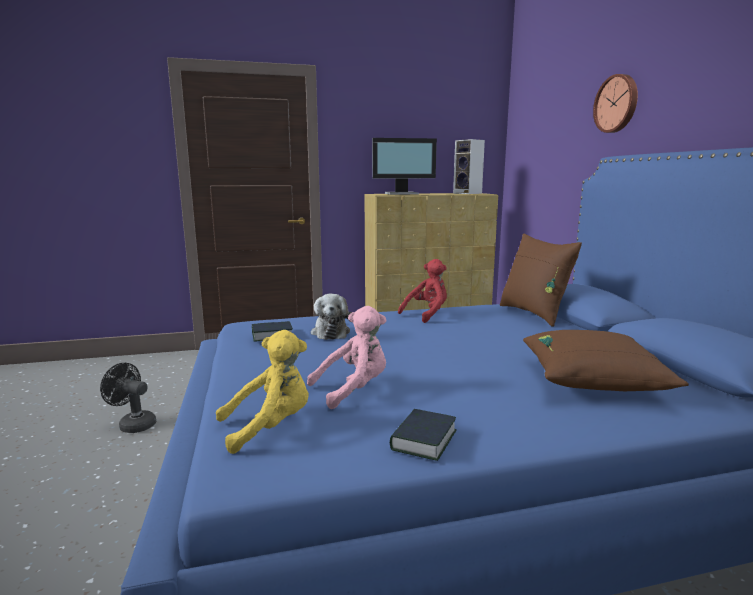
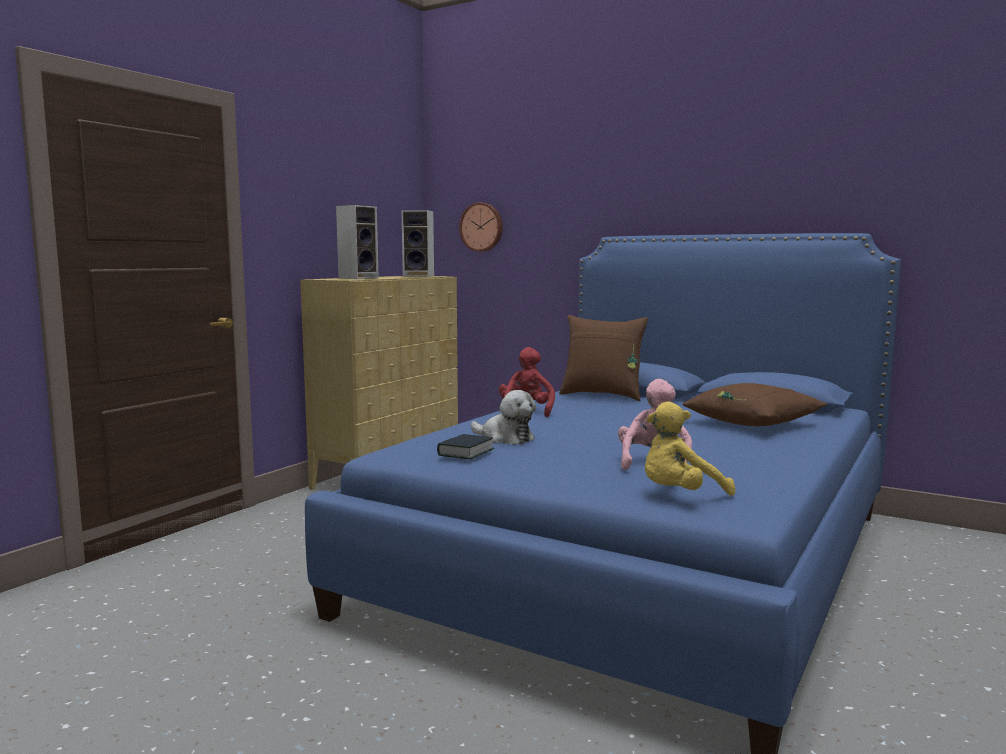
camera: 45 degrees left, 5 degrees down
(133, 424) = (210, 666): black fan -> none
(270, 427) = (680, 495): yellow plush toy -> yellow plush toy turned 135 degrees counterclockwise
(402, 194) = (359, 278): monitor -> speaker
(423, 440) = (772, 471): book -> none
(617, 104) = (601, 186): wall clock -> wall clock (482, 227)

